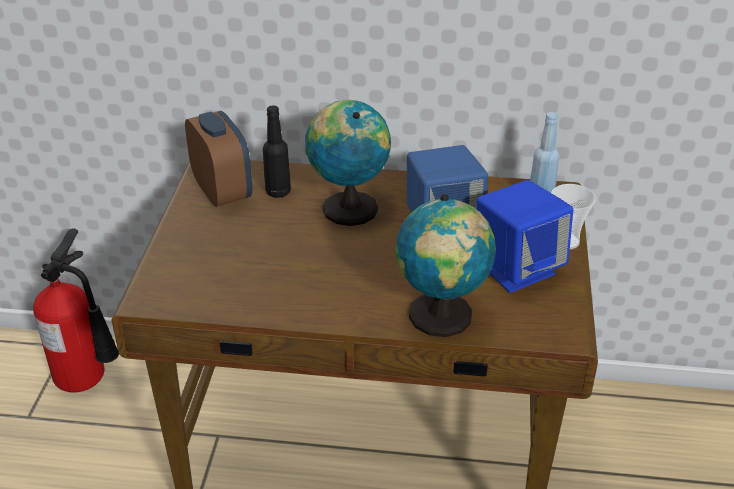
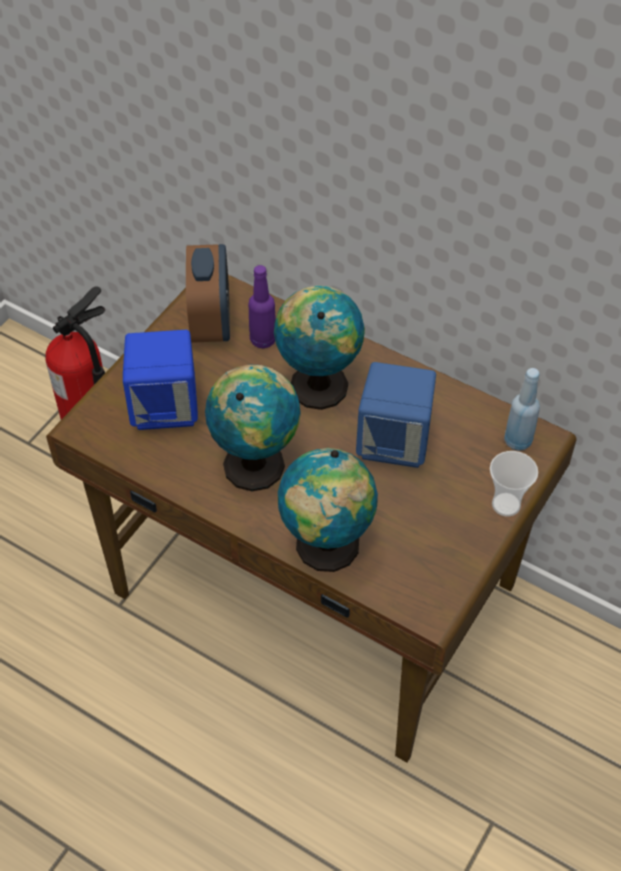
camera: 25 degrees right, 15 degrees up
(278, 192) = (263, 340): black bottle -> purple bottle
(332, 276) = (256, 462): none -> globe
(517, 269) = (435, 520): blue speaker -> blue speaker (166, 408)

